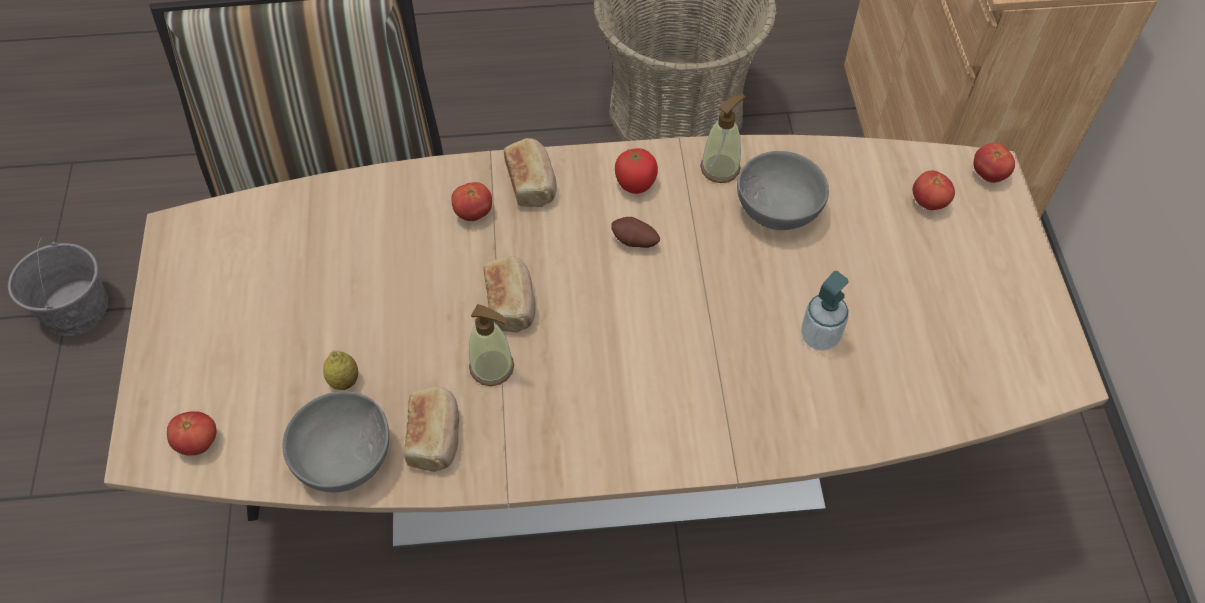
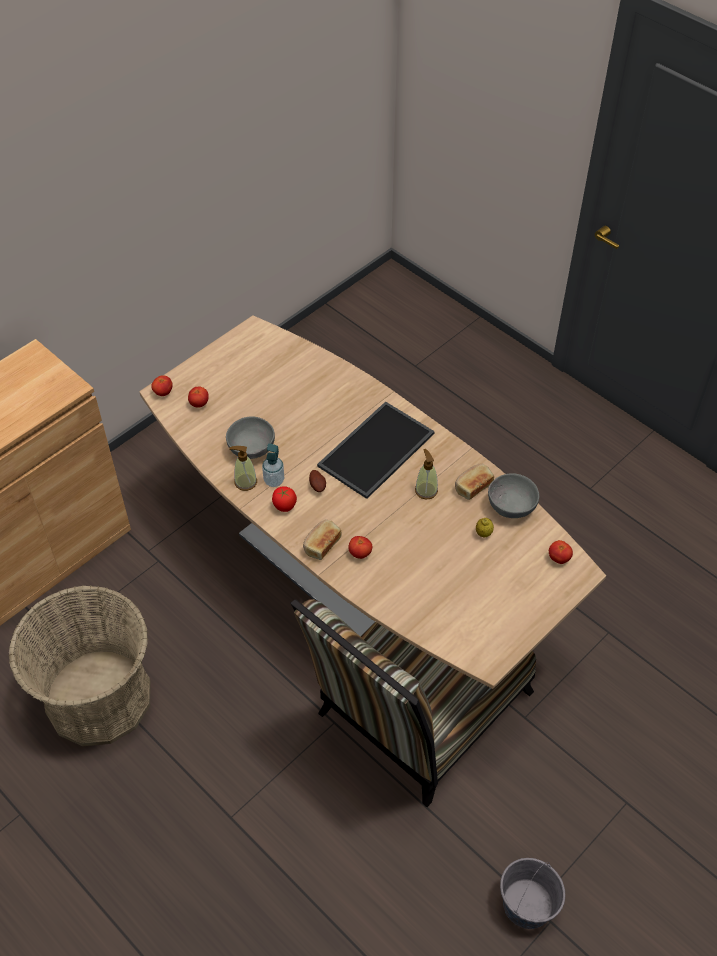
camera: 130 degrees left, 5 degrees down
(511, 303) = (391, 505): bread -> none
(628, 359) = (377, 451): none -> tray
(819, 336) = (306, 402): soap dispenser -> soap dispenser (274, 480)

